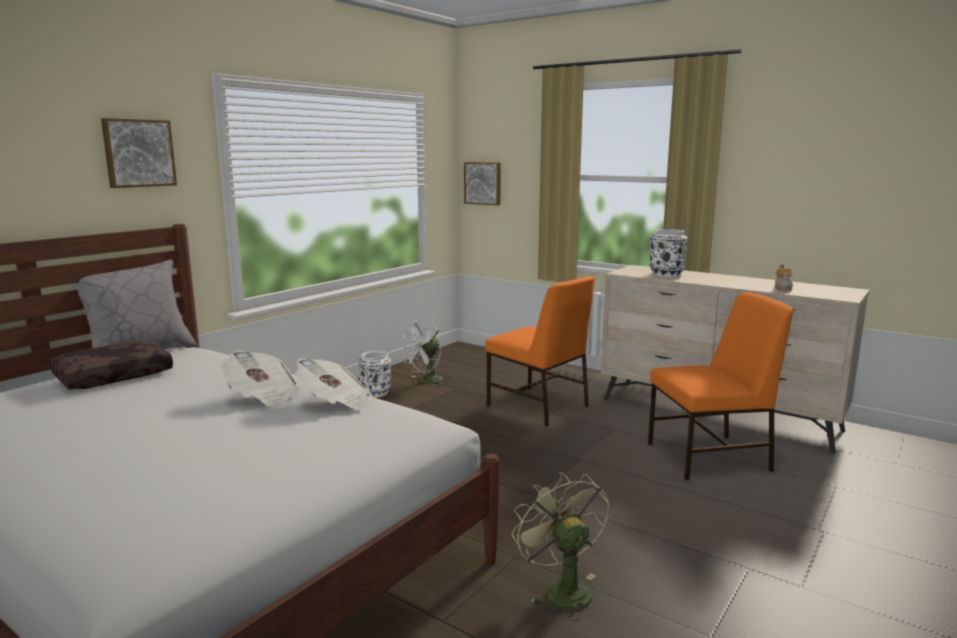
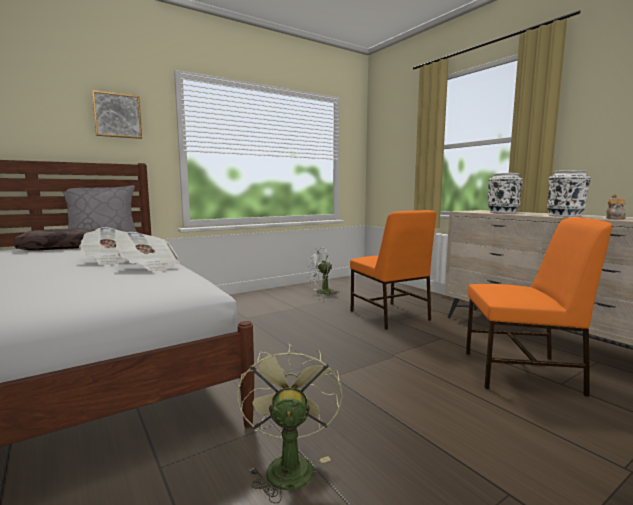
camera: 20 degrees right, 5 degrees down
(376, 393) = (281, 295): white vase -> white vase (565, 216)
(483, 183) = (382, 159): picture -> none

